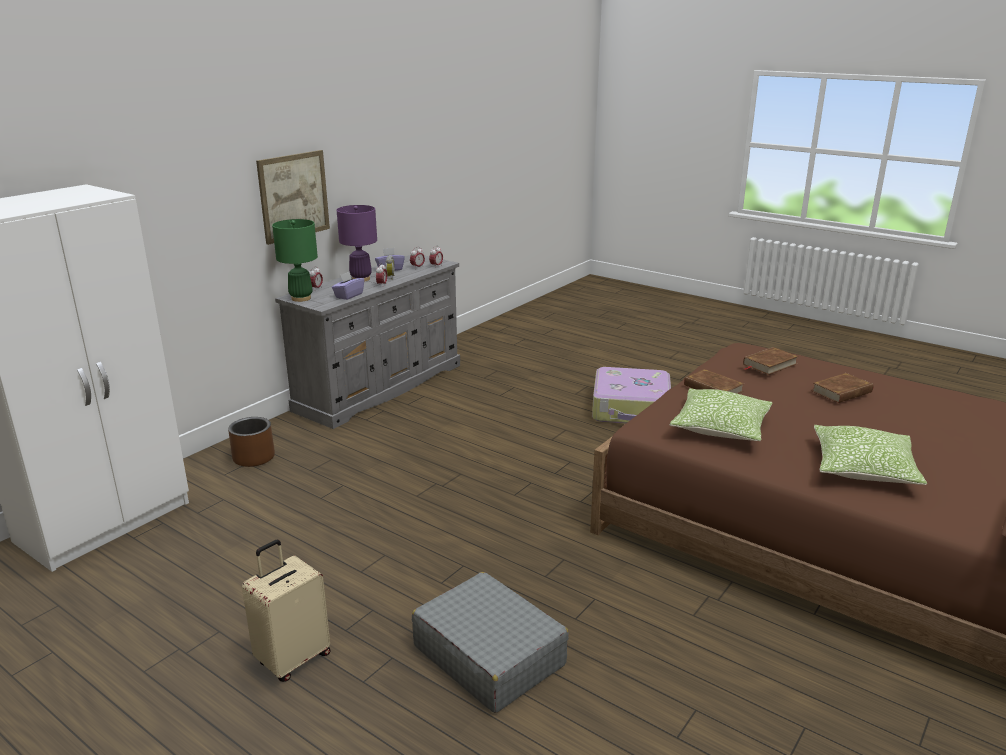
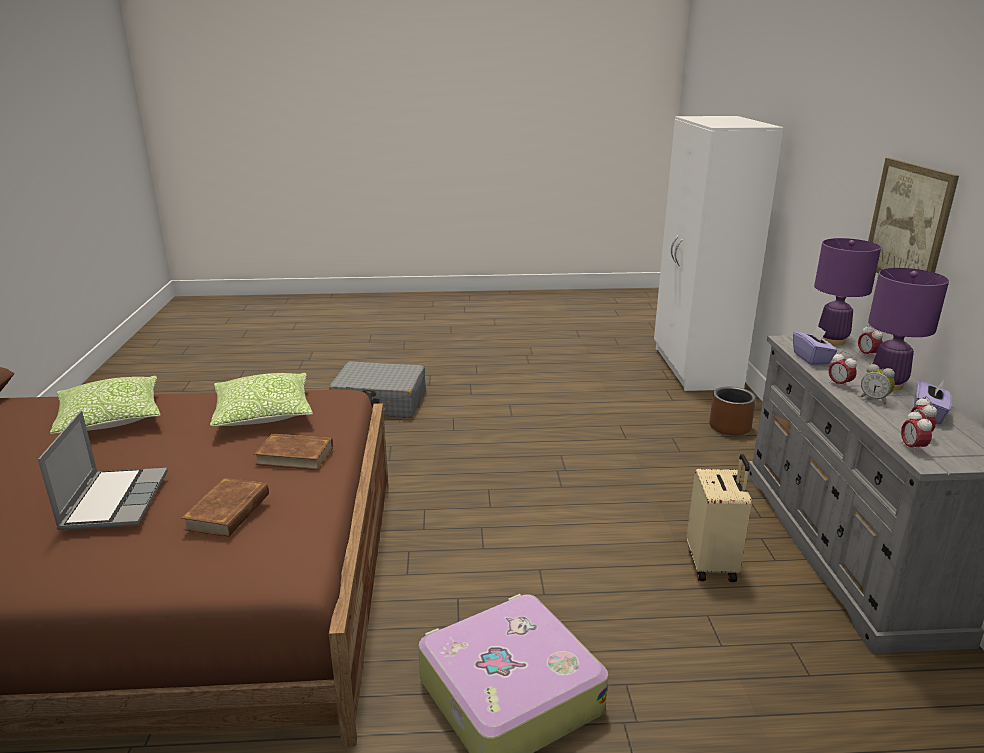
camera: 140 degrees right, 0 degrees up
(293, 658) = (476, 369): beige suitcase -> beige suitcase (712, 564)
(301, 298) = (831, 340): green table lamp -> purple table lamp
(842, 392) = (114, 500): brown book -> laptop

